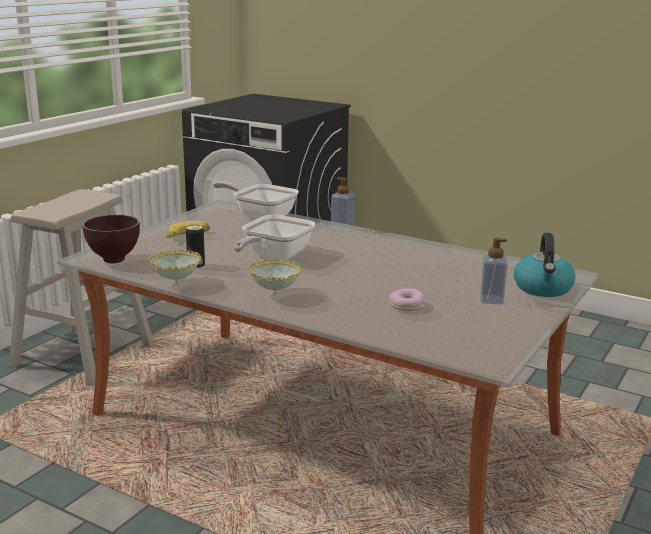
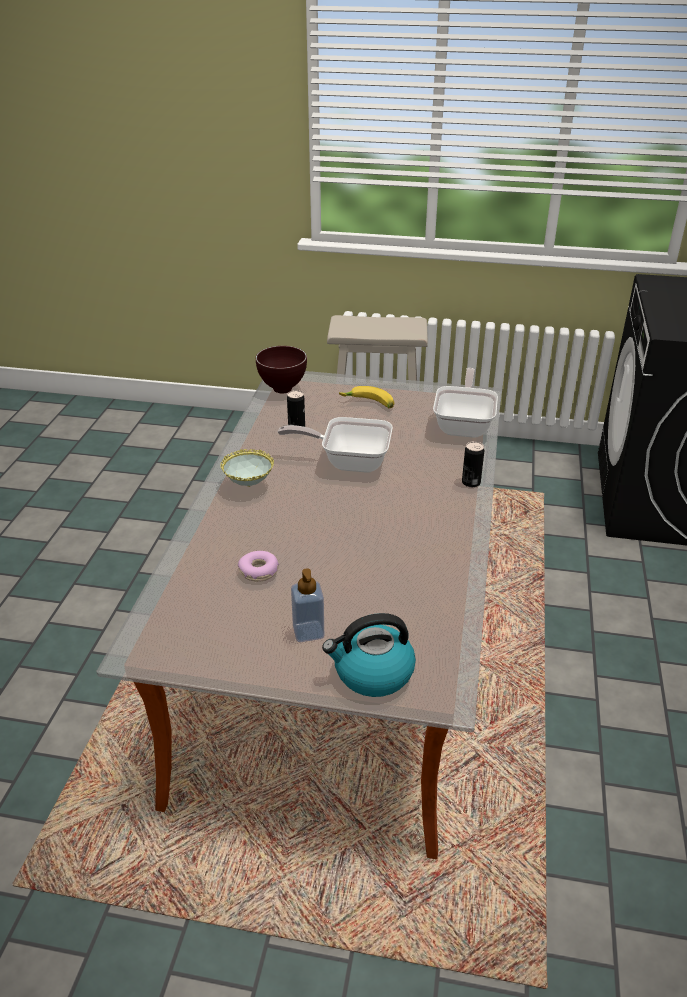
camera: 70 degrees right, 15 degrees up
(176, 283) = (246, 432): bowl -> none
(342, 229) = (471, 482): soap dispenser -> can

